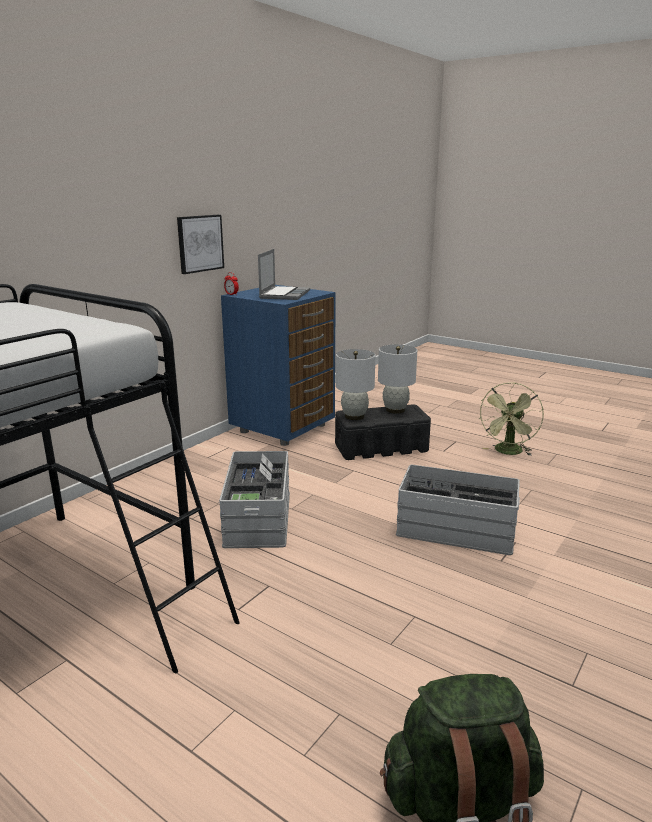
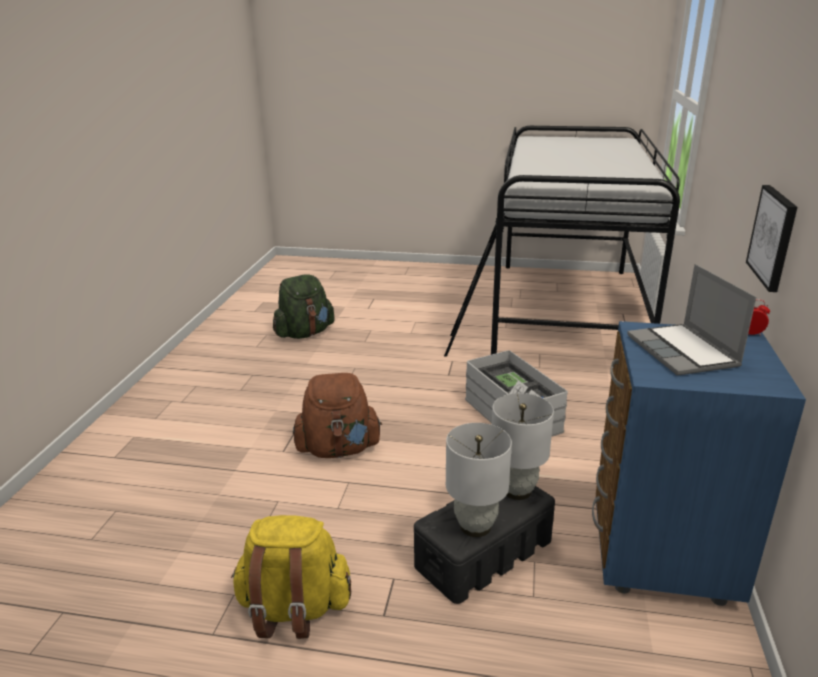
camera: 155 degrees right, 5 degrees up
(455, 529) = (338, 449): grey storage box -> brown backpack
(508, 452) = (294, 609): green fan -> yellow backpack

